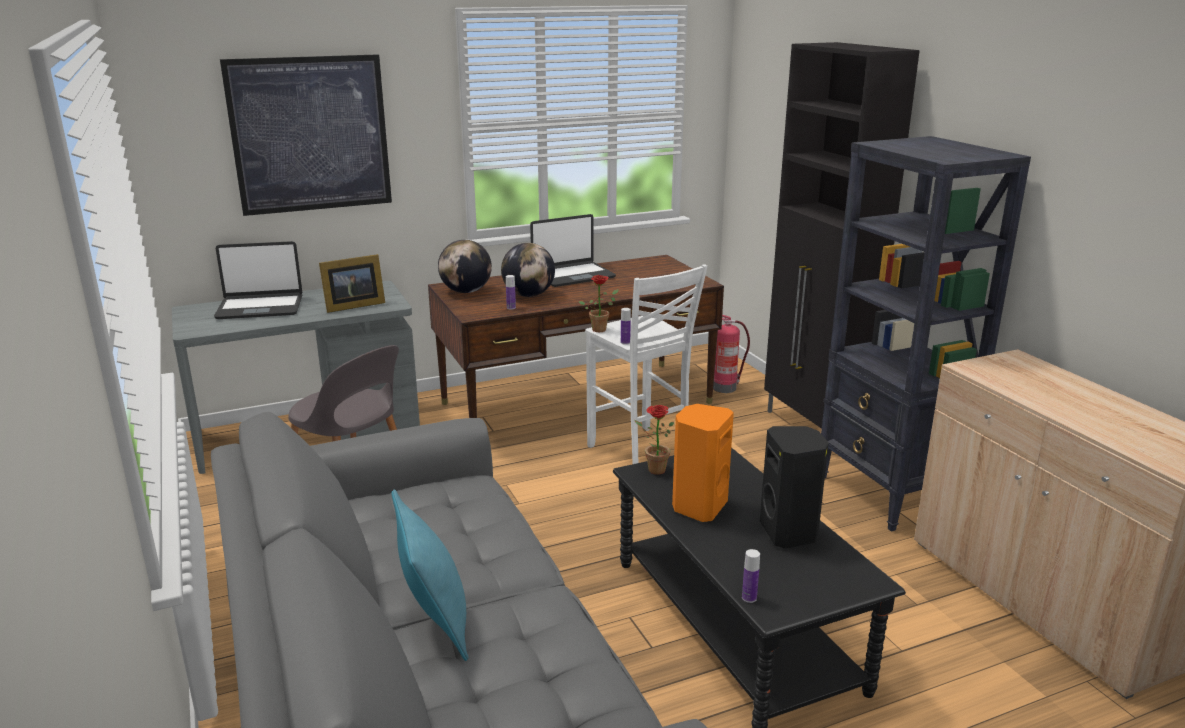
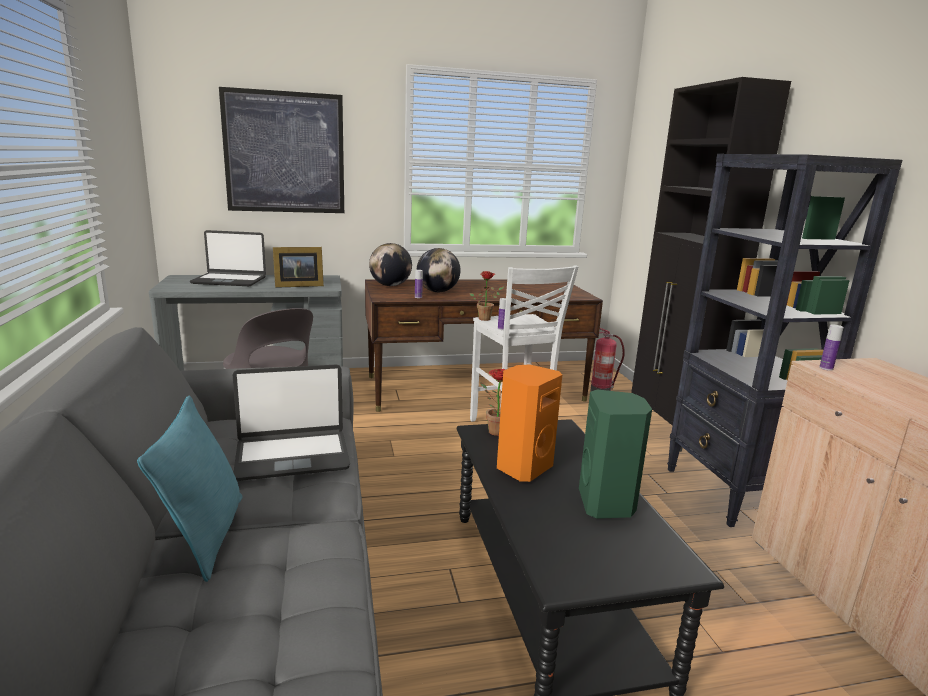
camera: 10 degrees right, 5 degrees down
(572, 275) = (480, 284): laptop -> laptop (292, 455)
(749, 598) = (540, 564): bottle -> bottle (826, 368)
(790, 533) = (607, 504): black speaker -> green speaker

